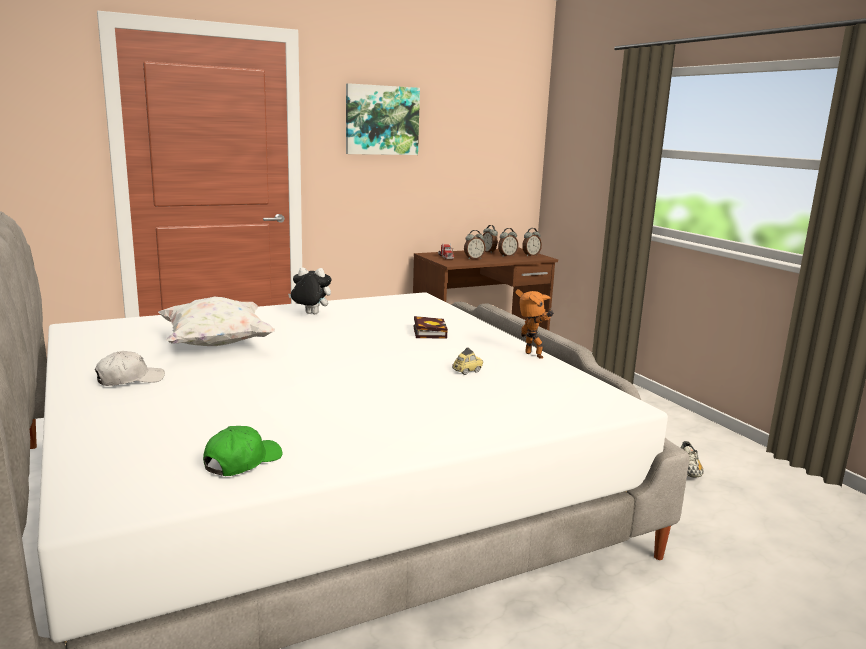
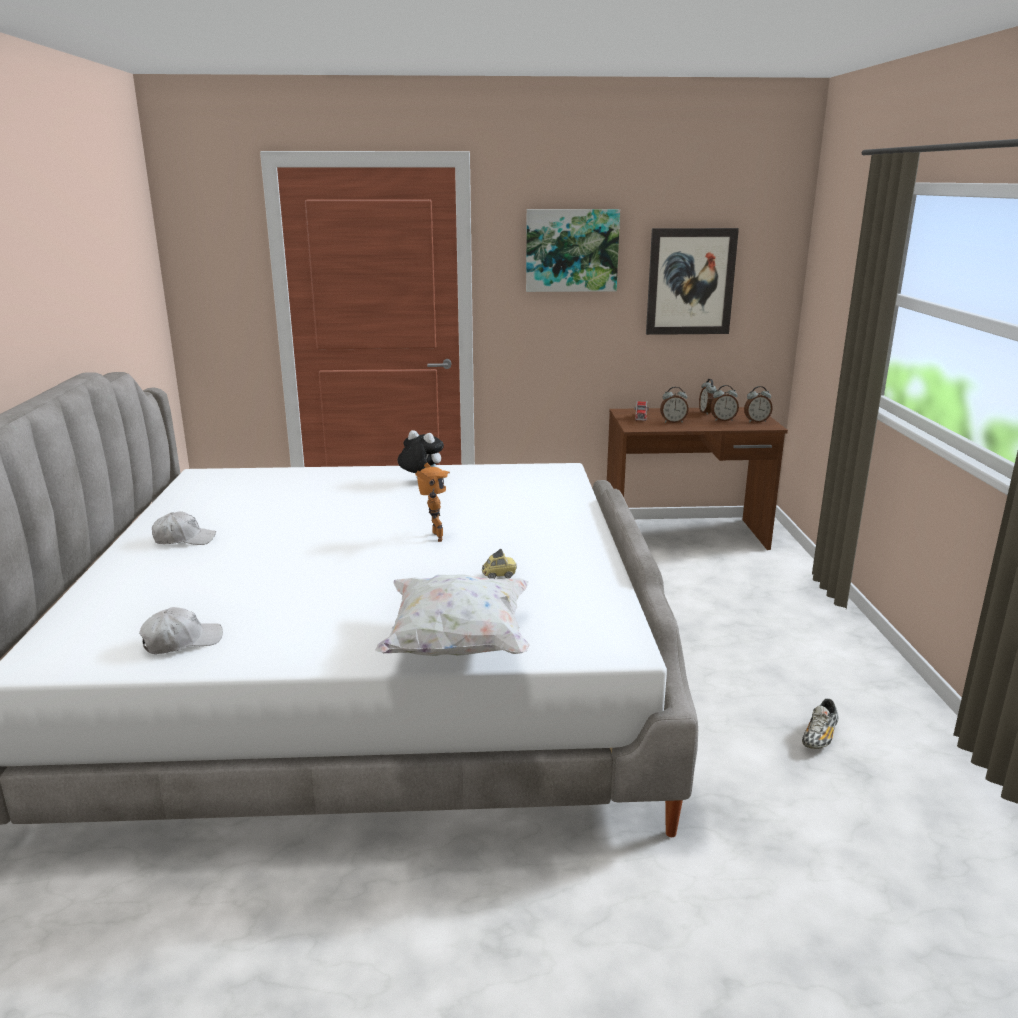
camera: 25 degrees right, 5 degrees up
(217, 344) = (294, 509): white pillow -> white pillow (457, 644)
(242, 462) = (182, 642): green cap -> white cap
(428, 332) = (518, 518): book -> none
(469, 149) = (690, 281): none -> picture
(532, 356) = (597, 566): toy robot -> toy robot (434, 537)

